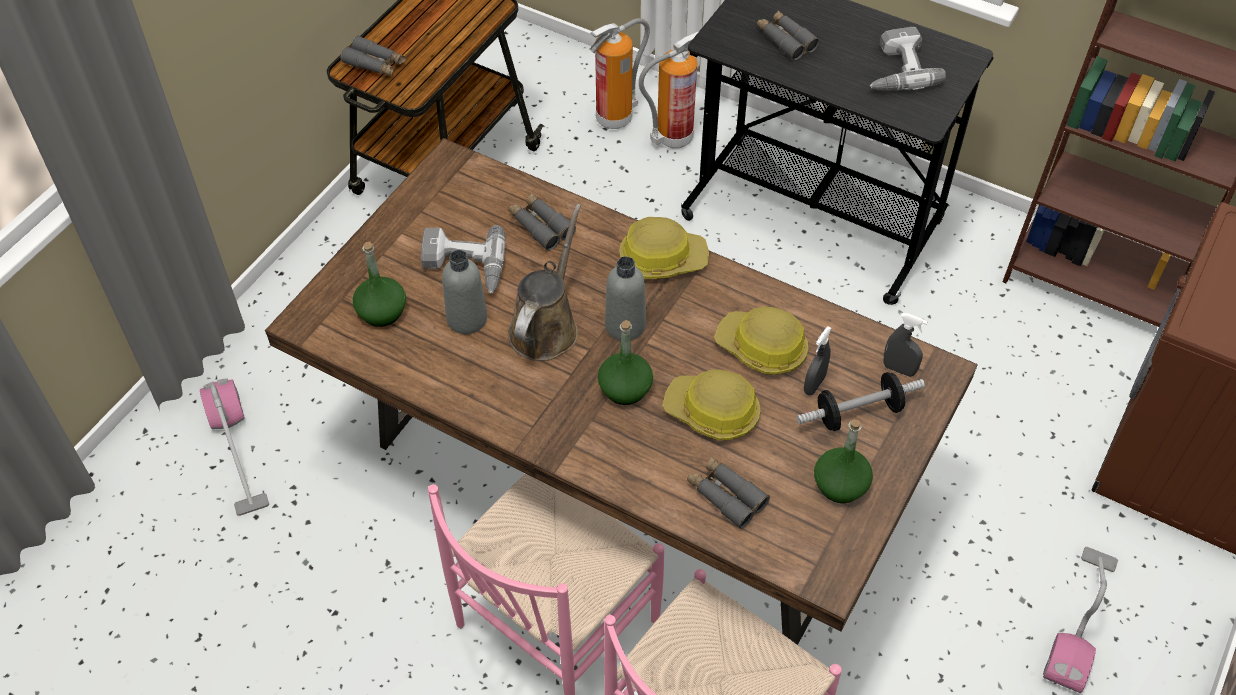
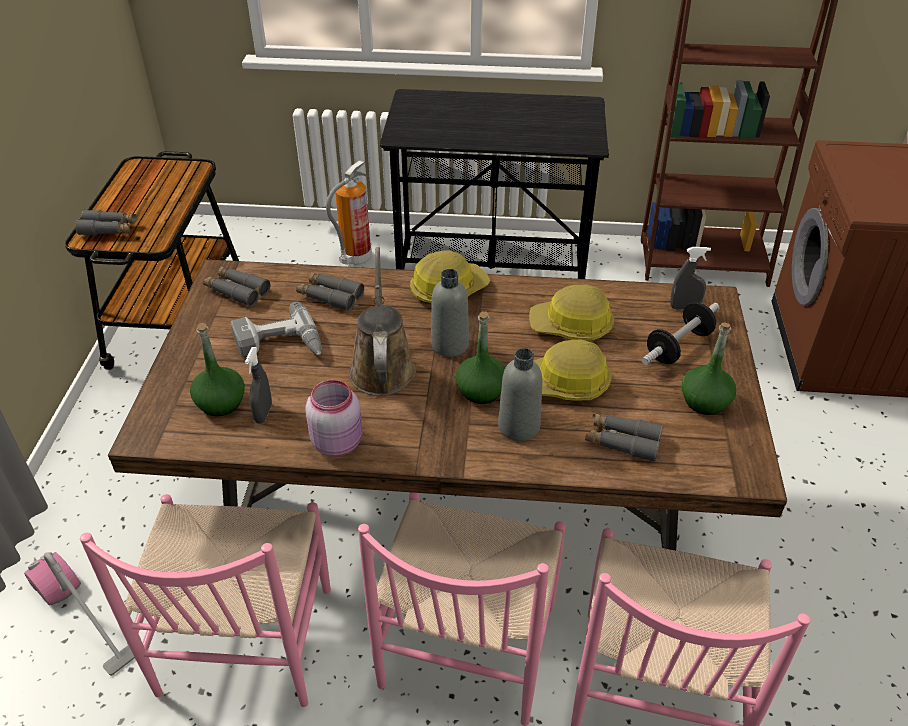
camera: 25 degrees left, 10 degrees down
(358, 538) = (244, 648): none -> pink chair
(463, 393) = (338, 442): none -> pink jar
(467, 319) = (306, 383): grey bottle -> grey bottle (519, 426)
(616, 118) = (303, 257): fire extinguisher -> none
(785, 40) = (452, 123): grey binoculars -> grey binoculars (237, 291)
(814, 385) = (630, 338): grey spray bottle -> grey spray bottle (263, 413)
(896, 69) = (544, 122): power drill -> none
(1080, 620) = (853, 479): vacuum cleaner -> none

